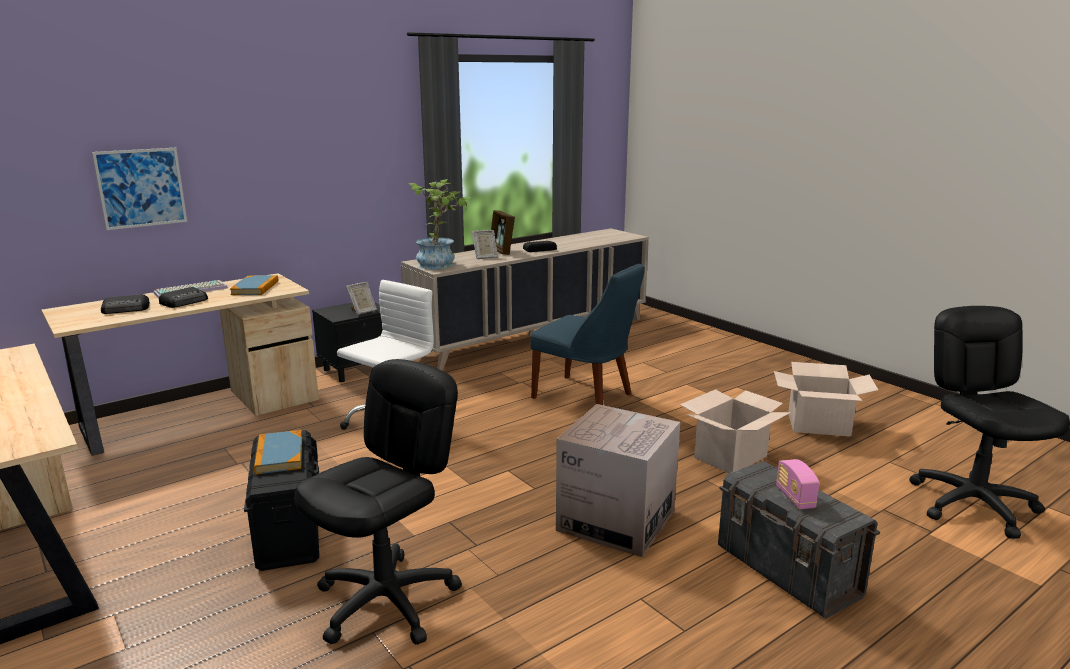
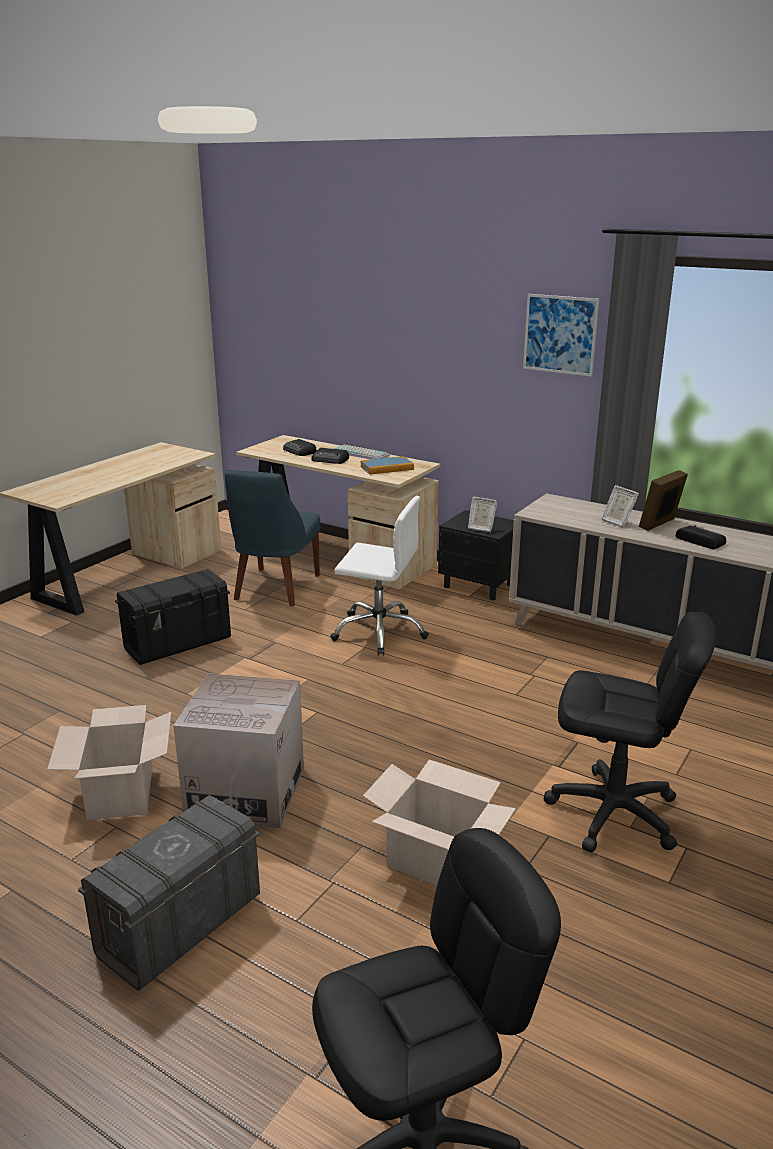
camera: 70 degrees right, 5 degrees up
(141, 188) = (352, 358): picture -> picture (560, 334)
(279, 455) = (178, 584): book -> none
(387, 601) = (95, 706): black office chair -> black office chair (614, 813)
(440, 264) = (558, 509): potted plant -> none
(586, 397) = (529, 724): blue chair -> blue chair (275, 589)
(795, 498) = (163, 844): radio -> none
(818, 424) = (609, 948): cardboard box -> cardboard box (121, 794)

